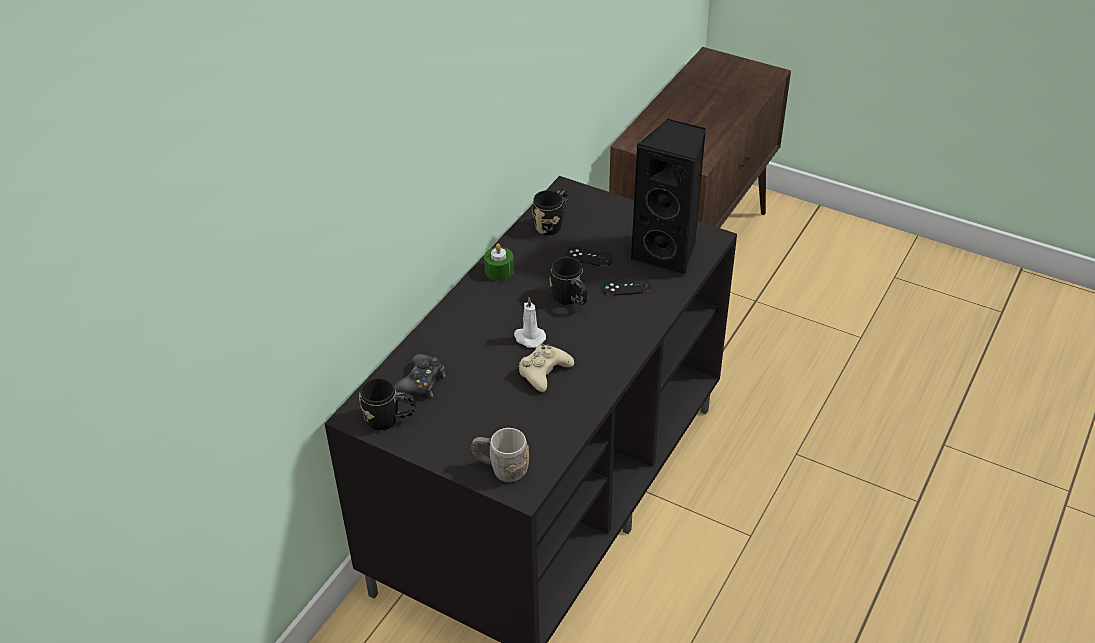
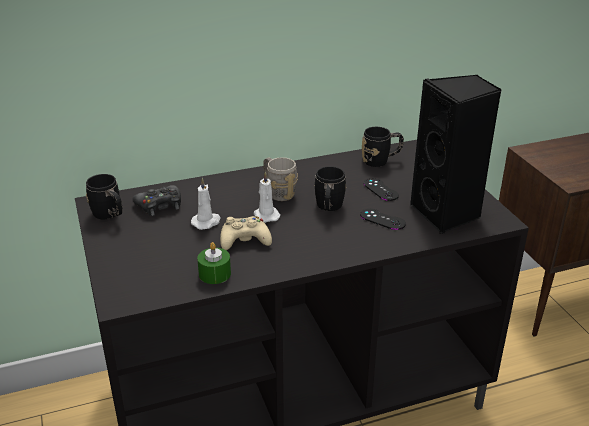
camera: 40 degrees right, 10 degrees down
(488, 374) = (206, 222): none -> white candle
(499, 271) = (304, 170): green candle -> green candle (214, 274)
(501, 469) = (127, 281): grey mug -> grey mug (278, 192)

